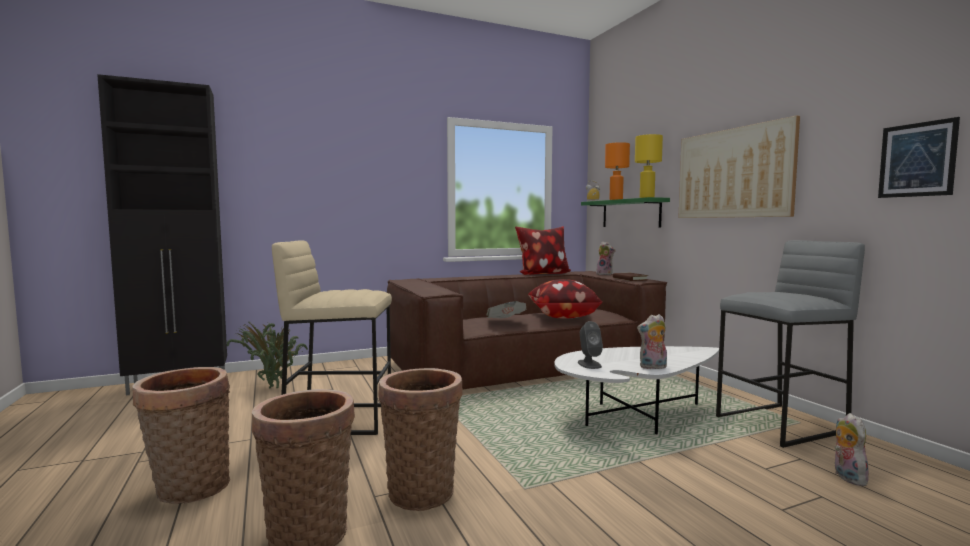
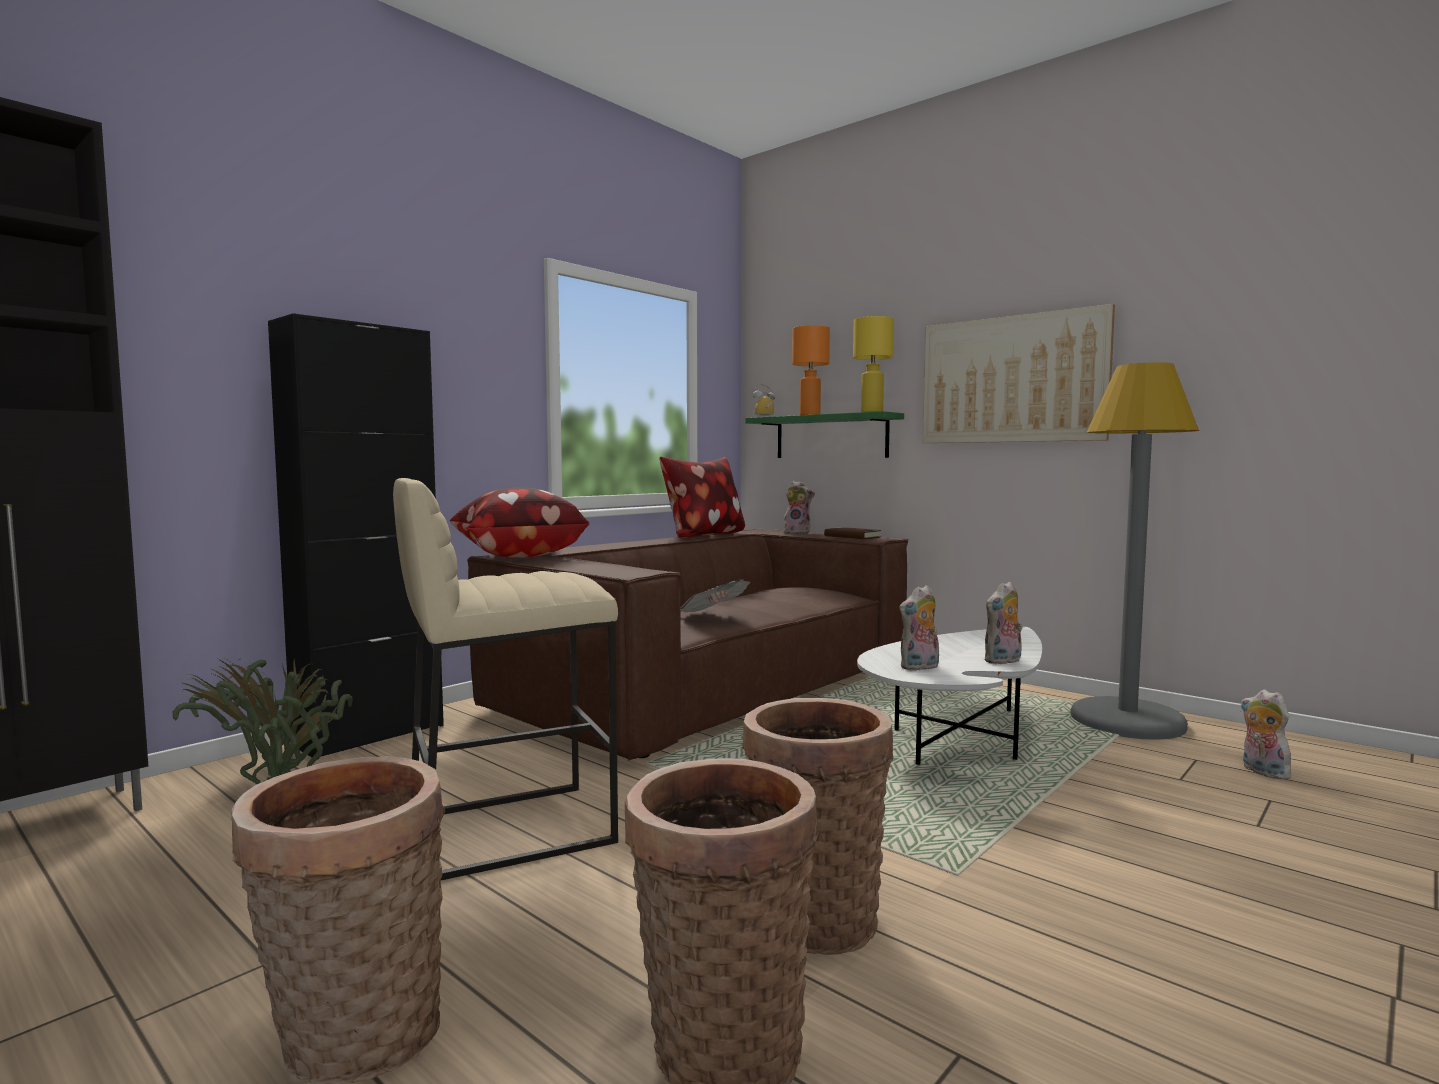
camera: 25 degrees left, 0 degrees up
(335, 366) = (370, 735): none -> black cabinet
(562, 317) = (776, 602): pillow -> pillow (517, 556)
(589, 364) = (920, 667): grey speaker -> plush toy
(782, 425) = (1127, 721): grey stool -> grey floor lamp
(916, 160) = (1274, 369): picture -> none

